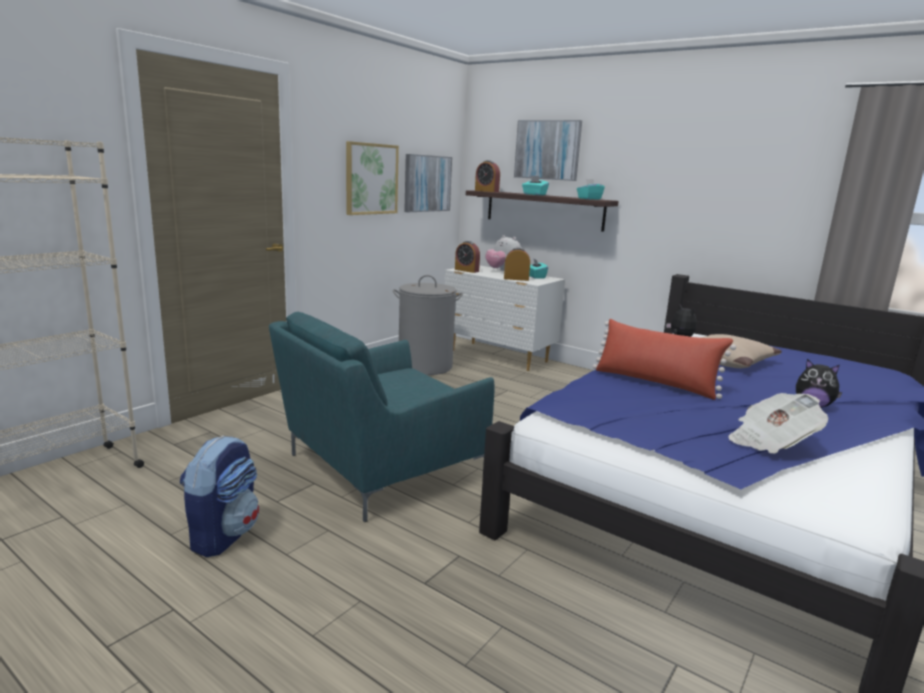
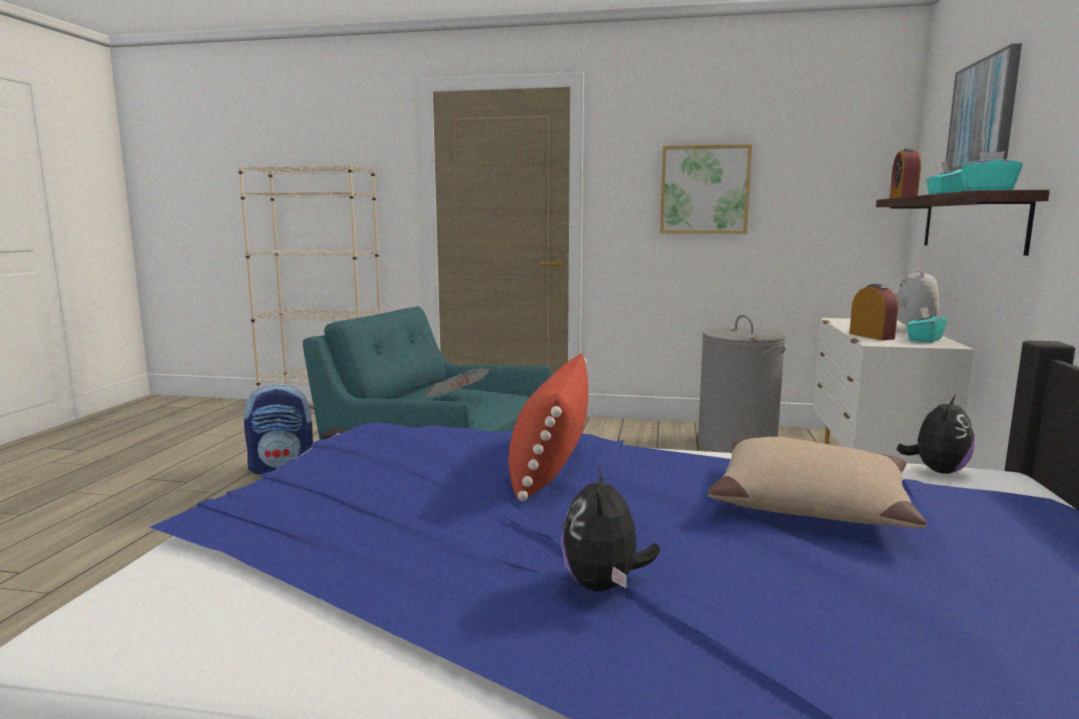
camera: 65 degrees right, 5 degrees down
(427, 183) = (820, 193): picture -> none
(466, 270) = (846, 321): alarm clock -> none
(771, 442) = (328, 539): newspaper -> newspaper (456, 401)

